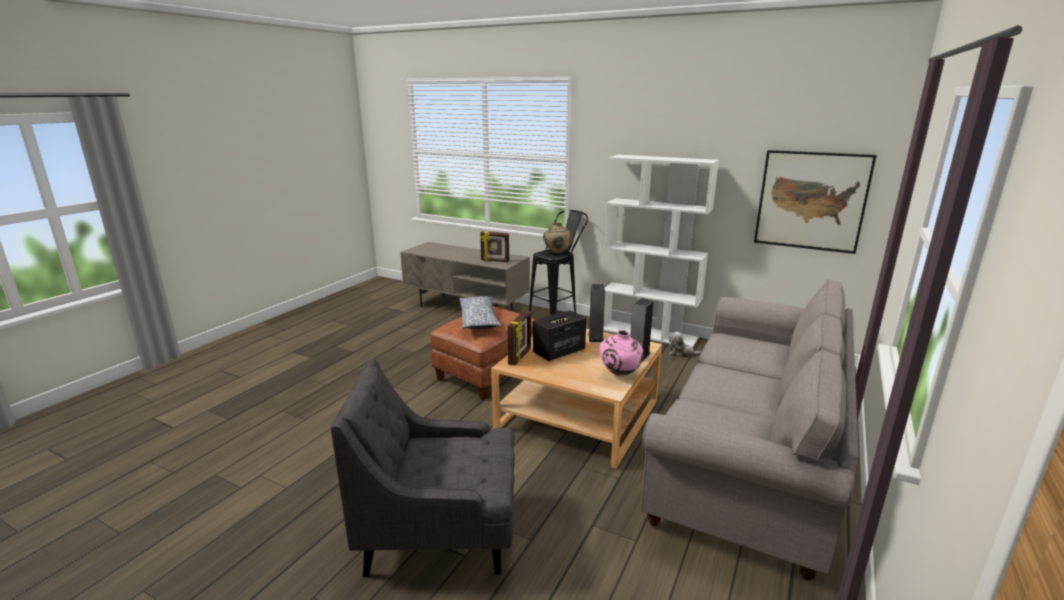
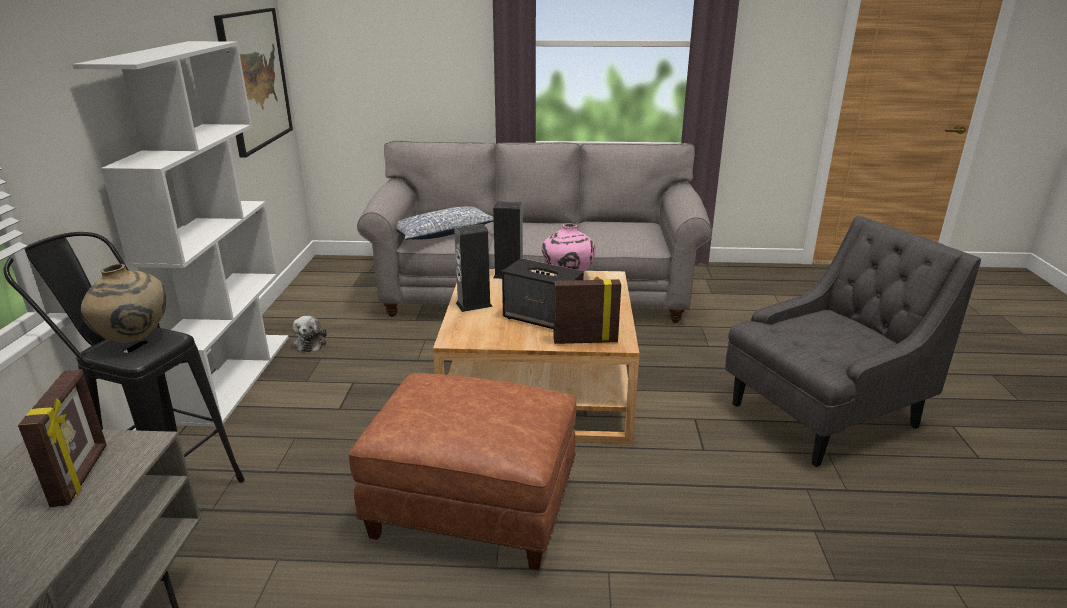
camera: 115 degrees left, 5 degrees up
(442, 533) = (821, 416): grey armchair -> grey armchair turned 90 degrees counterclockwise
(479, 319) = (473, 417): pillow -> pillow (443, 233)

